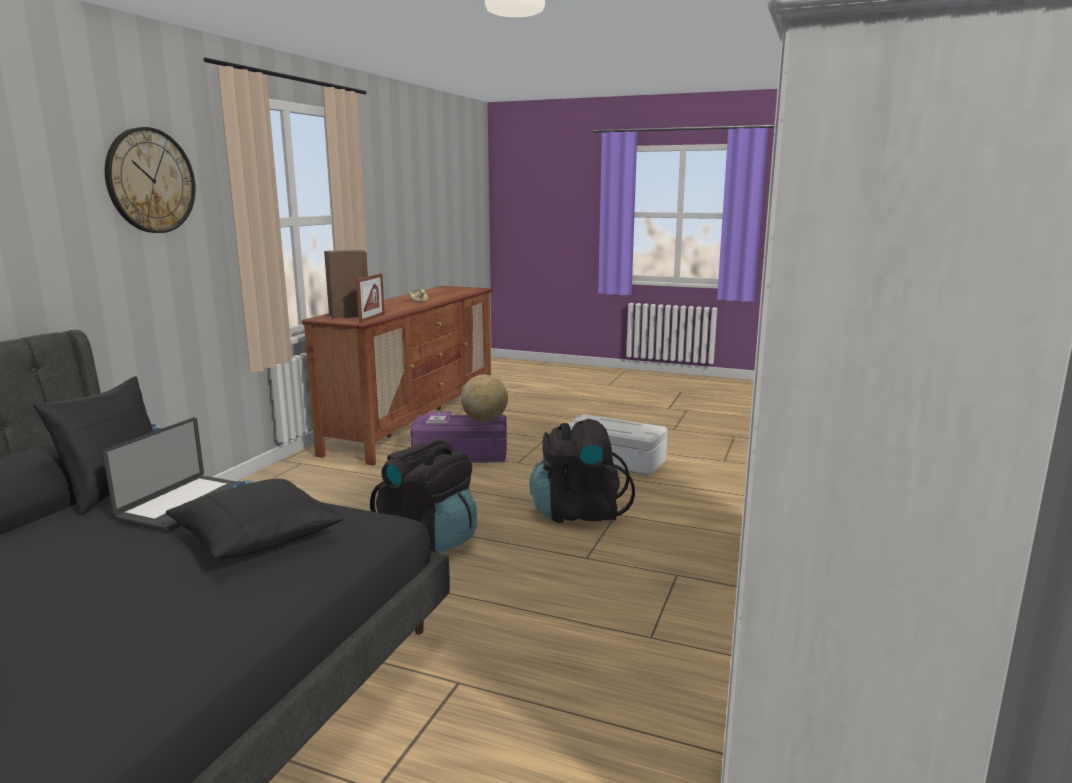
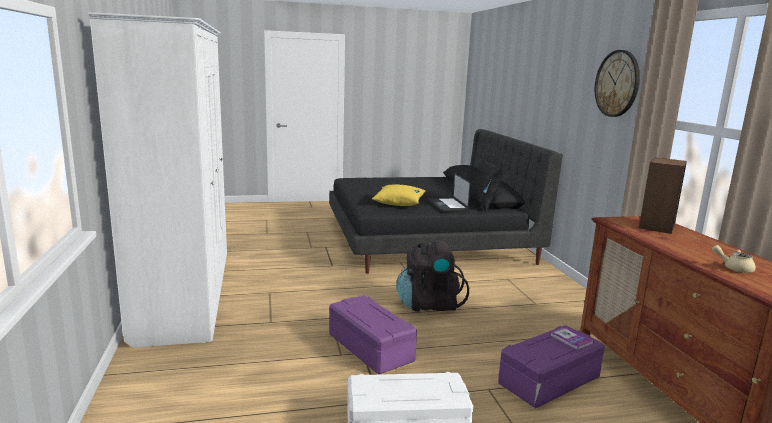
camera: 145 degrees right, 0 degrees up
(257, 539) = (399, 203): black pillow -> yellow pillow
(372, 318) = (622, 225): picture frame -> none
(484, 420) = (533, 350): globe -> none
(578, 512) = (369, 348): black backpack -> purple storage box

